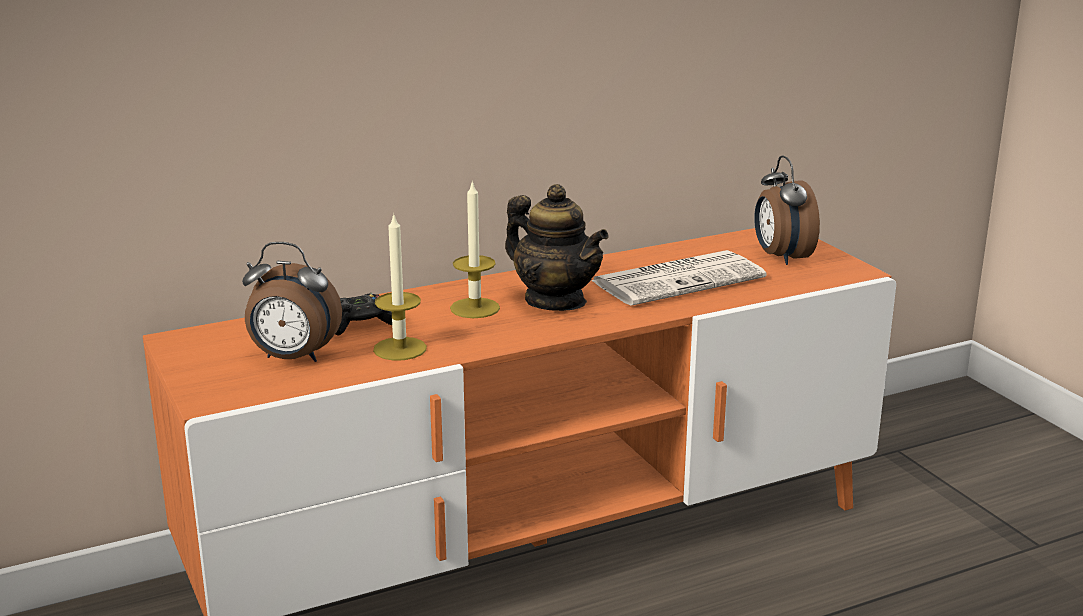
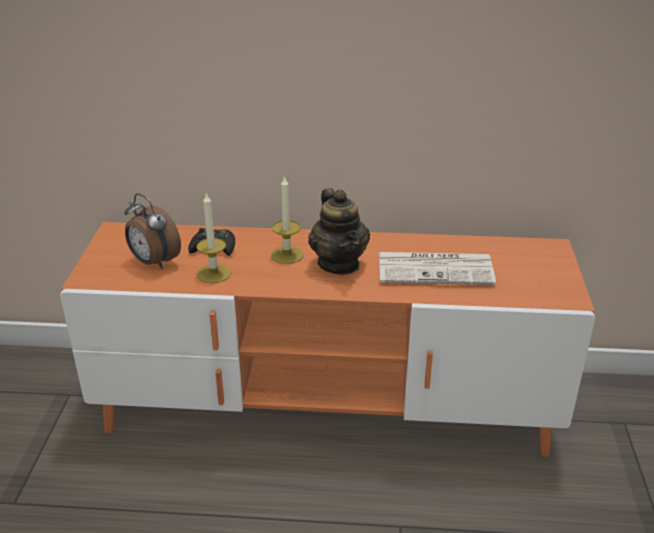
camera: 30 degrees right, 10 degrees up
(781, 257) = (528, 270): alarm clock -> none

